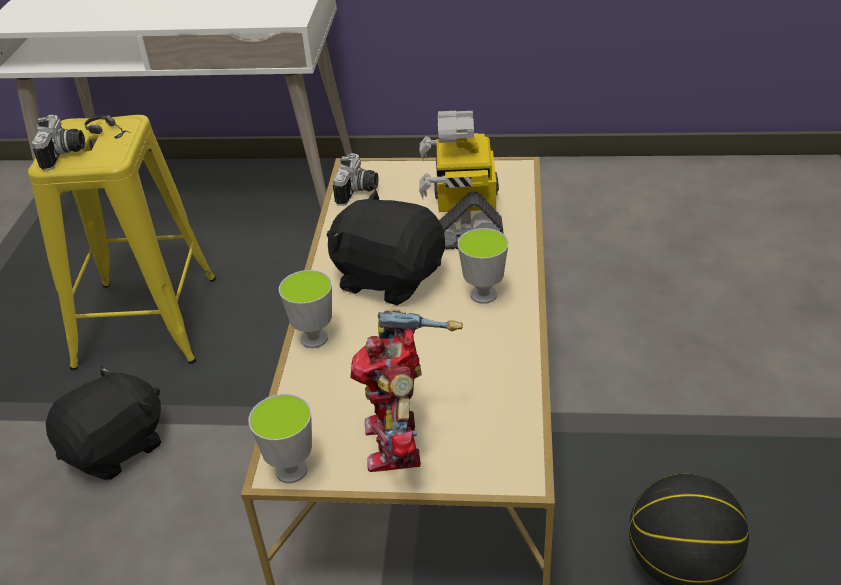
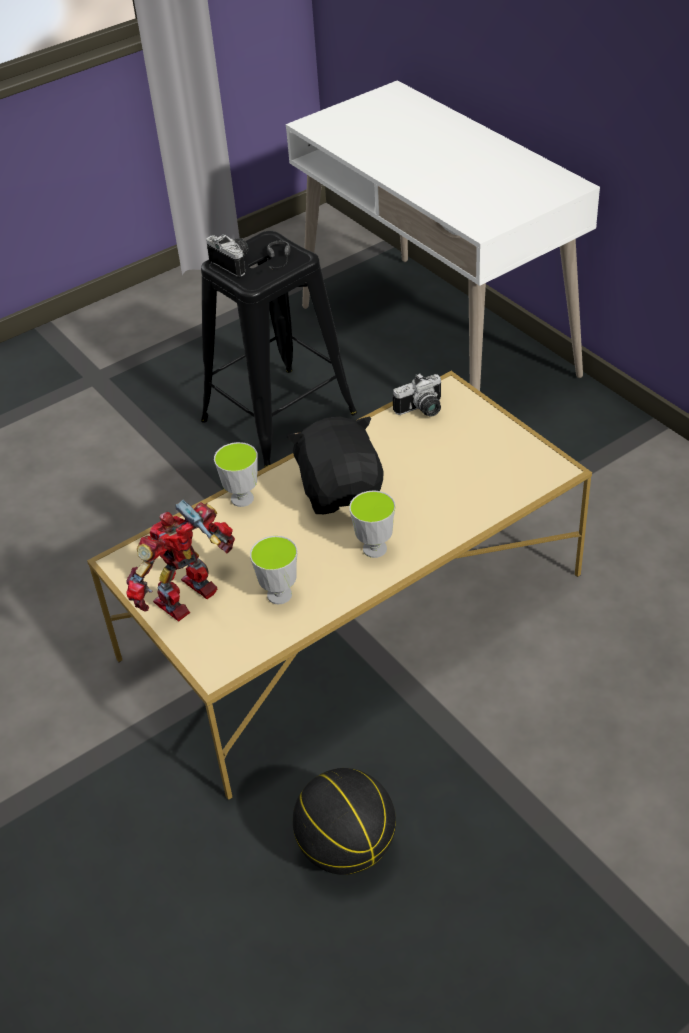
camera: 50 degrees right, 5 degrees up
(65, 154) = (234, 262): camera -> camera turned 90 degrees counterclockwise
(116, 448) = (163, 494): black plush toy -> none
(146, 321) = (278, 417): yellow stool -> black stool
(291, 470) = (123, 568): cup -> cup (279, 595)
(465, 218) = (455, 484): toy robot -> none

